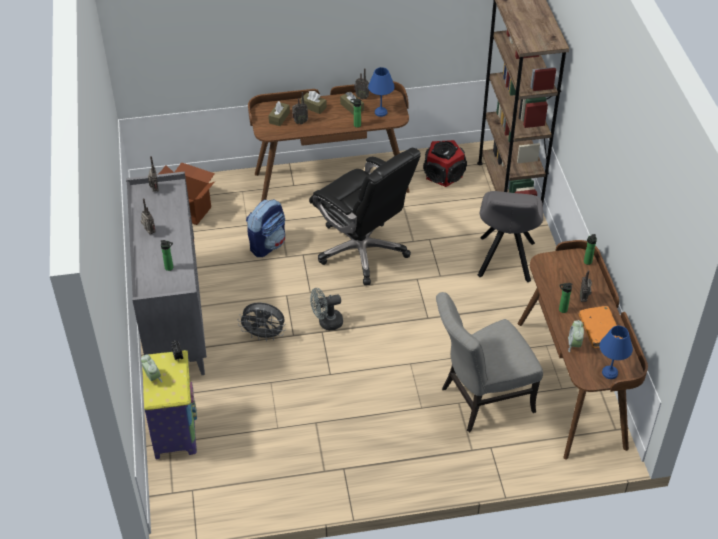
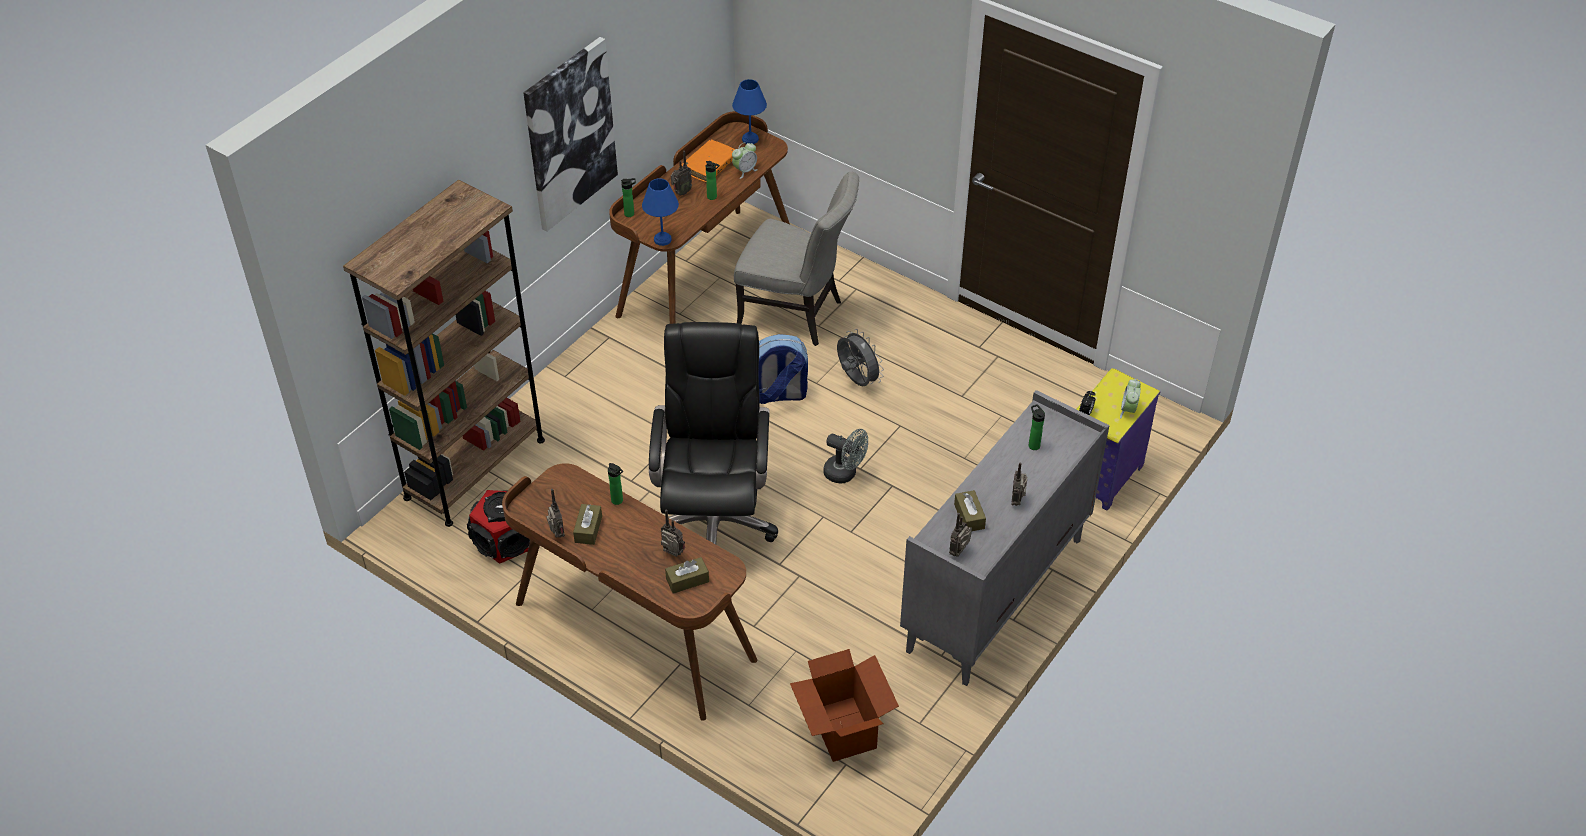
camera: 135 degrees left, 0 degrees up
(264, 335) = (921, 506): grey fan -> grey fan (856, 381)
(268, 244) = (802, 606): backpack -> backpack (778, 395)
(313, 107) = (629, 564): brown tissue box -> brown tissue box (969, 516)
(381, 112) = (568, 496): blue table lamp -> blue table lamp (662, 239)
(505, 259) = (594, 405): grey chair -> none
(605, 155) = (569, 134): none -> picture

